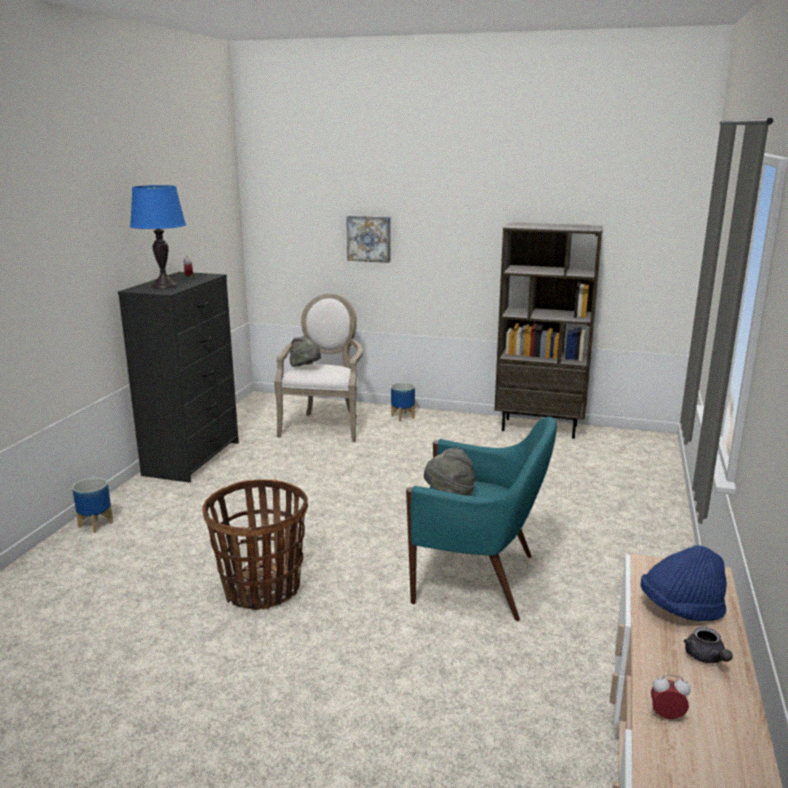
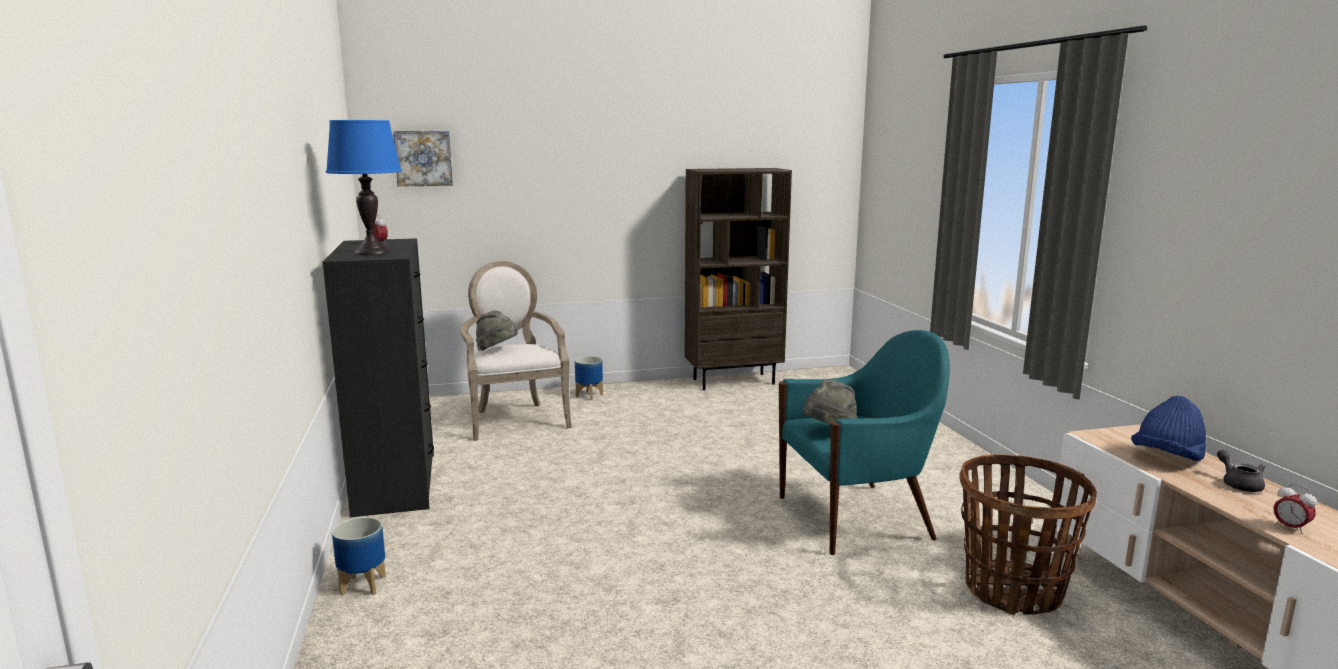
camera: 30 degrees left, 5 degrees down
(261, 589) = (669, 589): basket -> basket (1013, 590)
(369, 238) = (528, 195): picture -> picture (423, 158)
(666, 716) = (1290, 528): alarm clock -> alarm clock turned 105 degrees counterclockwise
(706, 658) = (1239, 484): grey teapot -> grey teapot turned 150 degrees counterclockwise

